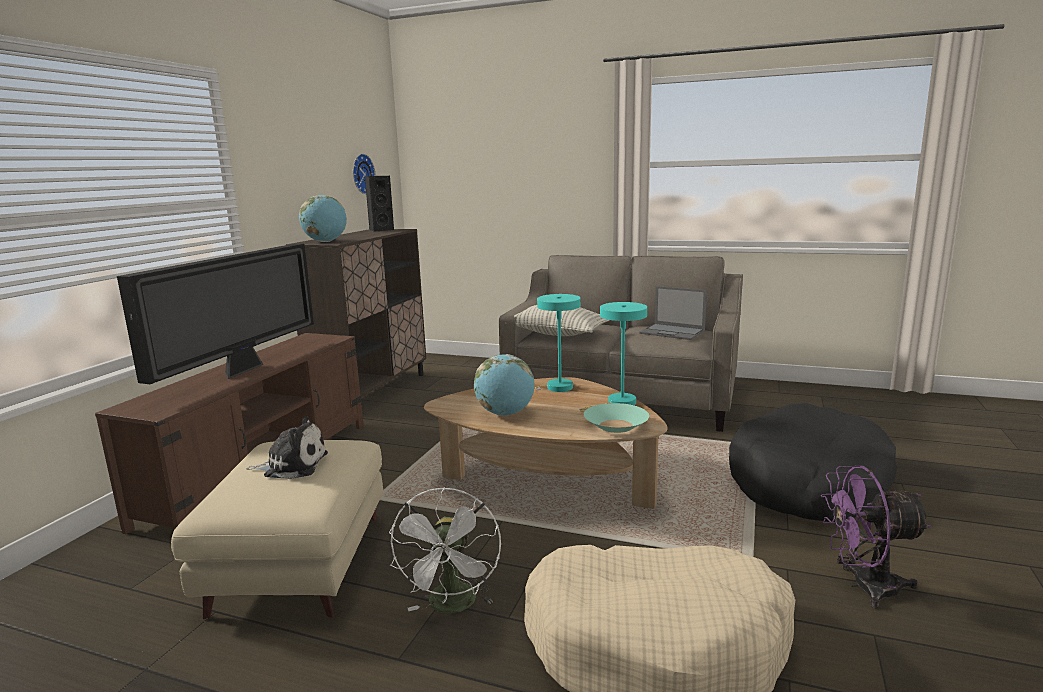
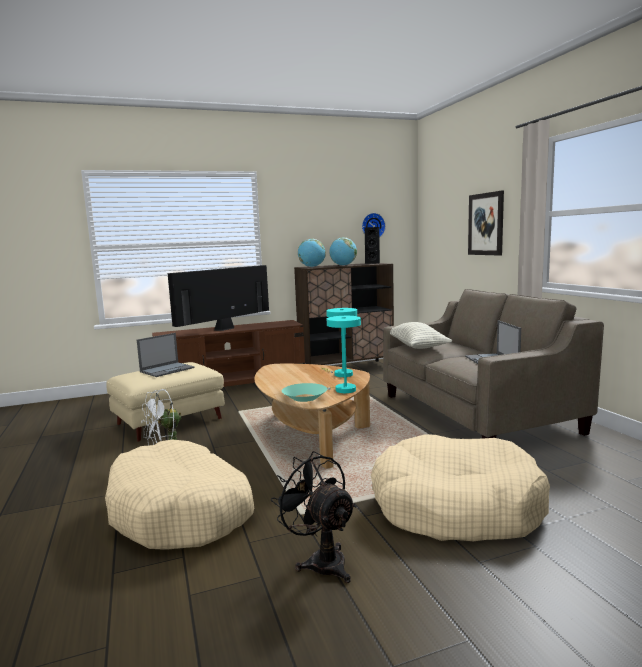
camera: 50 degrees right, 5 degrees down
(243, 370) = (225, 329): television -> television turned 150 degrees clockwise
(292, 465) = (167, 369): plush toy -> laptop
(505, 414) = (282, 377): globe -> globe (343, 265)
(543, 174) = (486, 224): none -> picture
(808, 483) = (455, 506): black dog bed -> beige dog bed
(864, 586) = (321, 561): purple fan -> black fan

